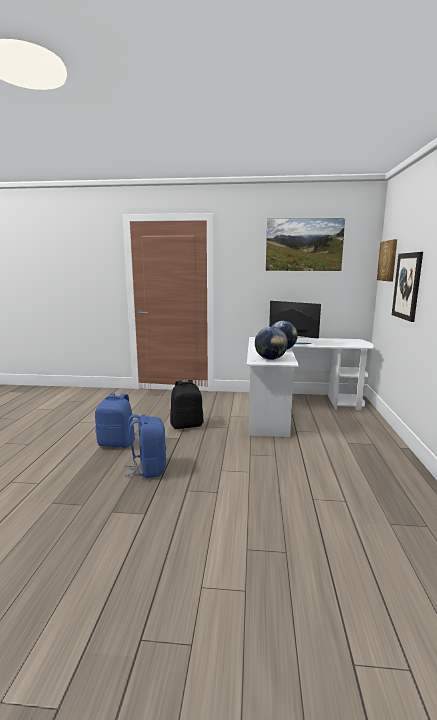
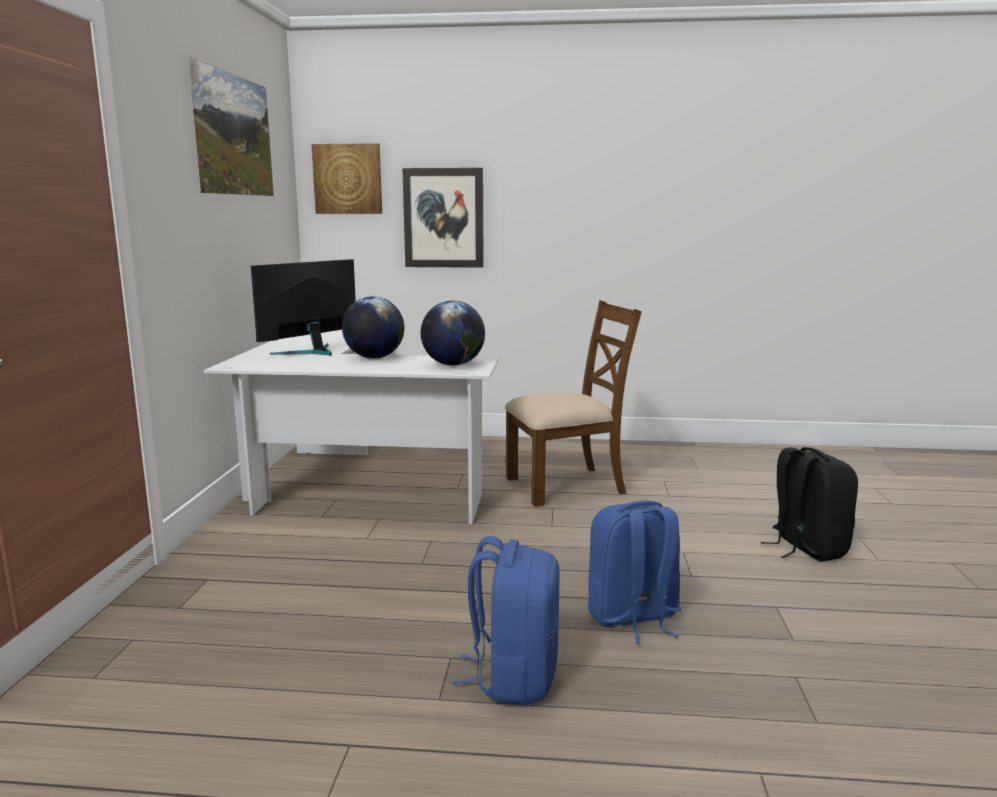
camera: 90 degrees left, 0 degrees up
(187, 425) = (408, 586): black backpack -> black backpack (806, 548)
(315, 461) = (566, 485): none -> brown chair

